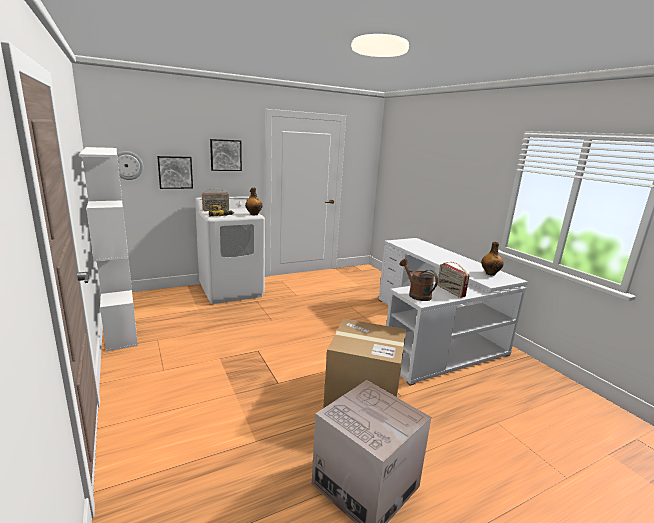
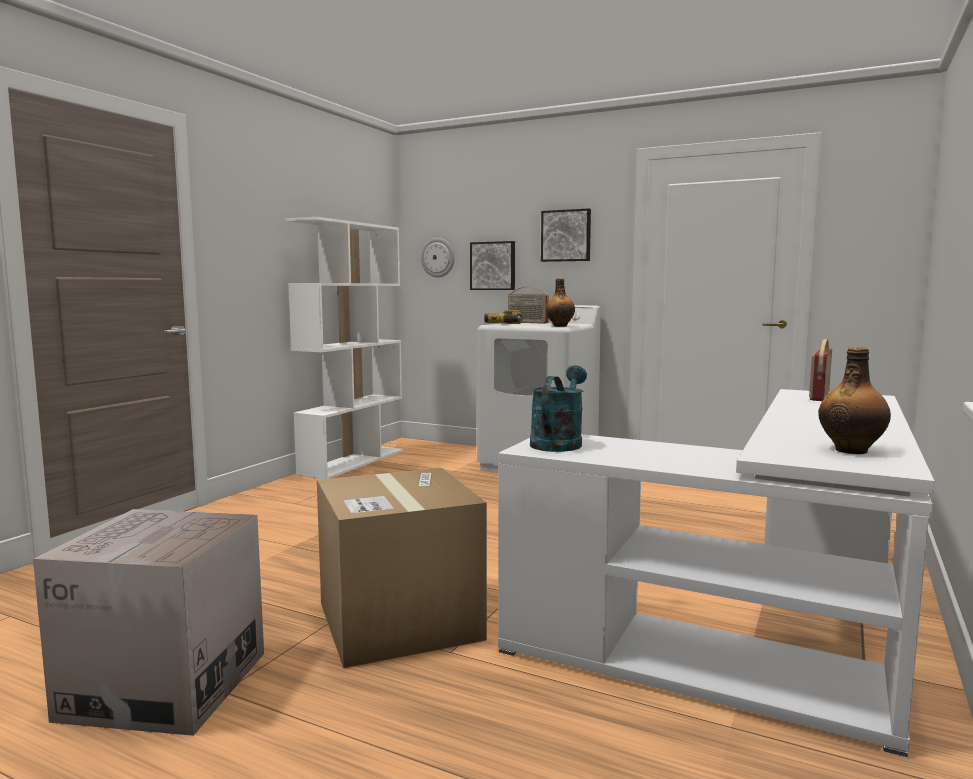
camera: 55 degrees right, 10 degrees down
(416, 294) = (558, 443): brown watering can -> turquoise watering can
(450, 291) = (649, 455): radio -> radio (818, 396)

